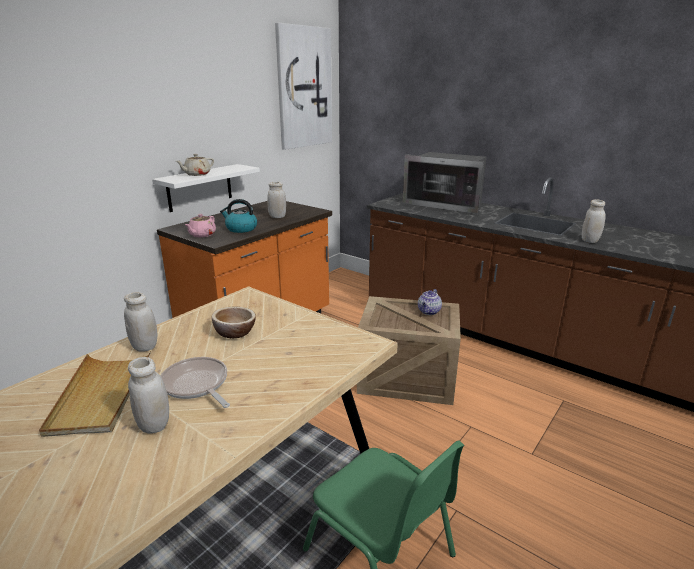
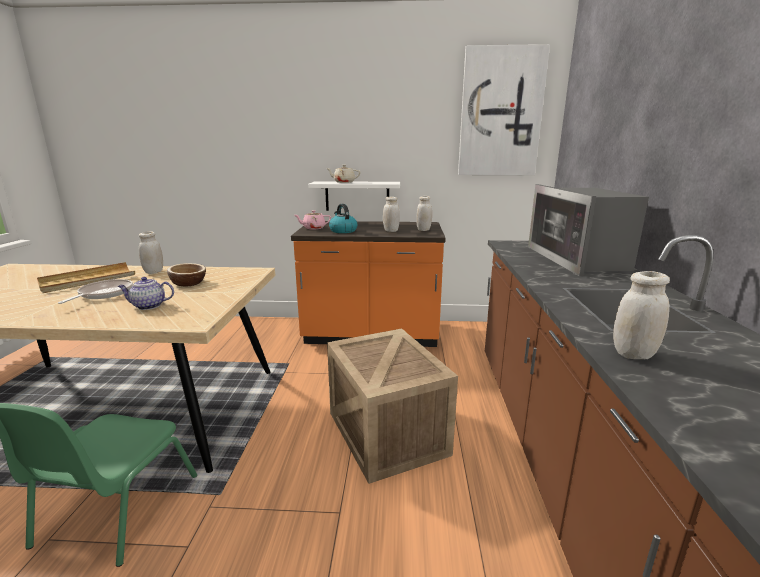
camera: 55 degrees right, 5 degrees down
(154, 425) = (51, 298): white jar -> white jar (423, 230)
(429, 312) = (413, 365): teapot -> teapot (148, 306)

